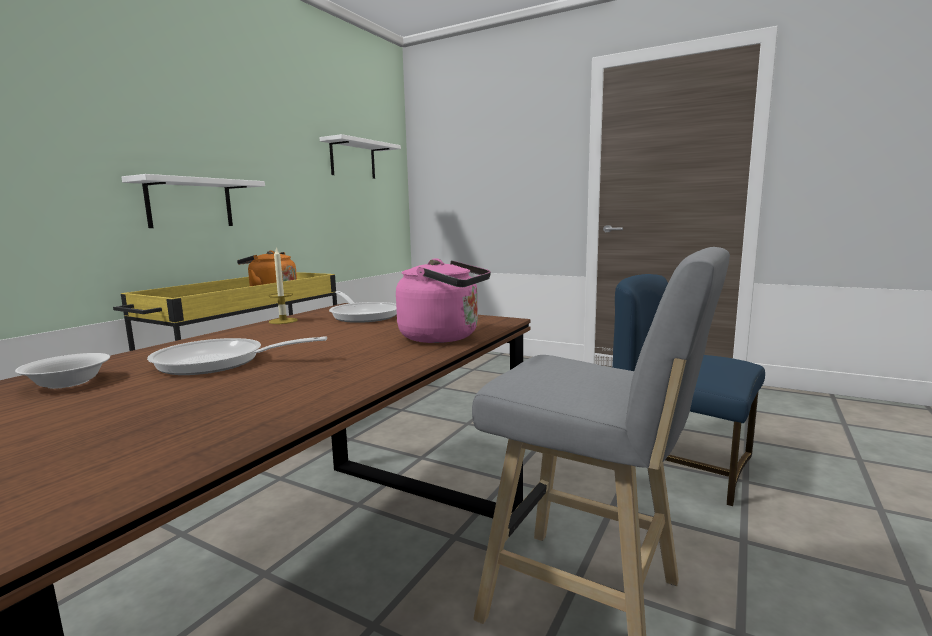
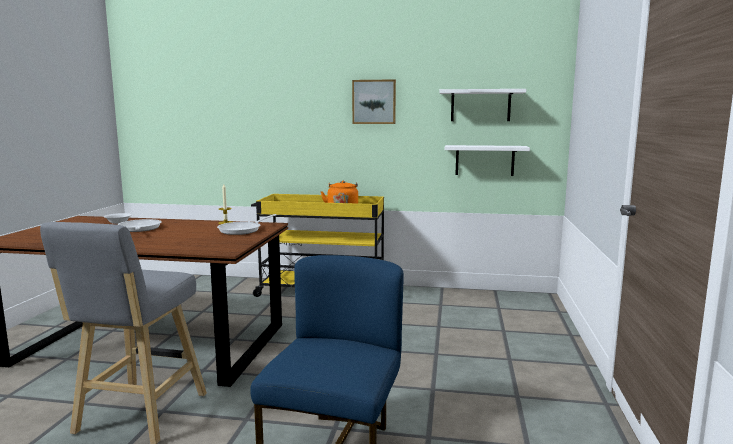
camera: 70 degrees right, 0 degrees up
(190, 203) = (324, 145): white shelf -> white shelf (484, 160)
(252, 141) = (374, 102): none -> picture
(444, 337) = (180, 247): pink kettle -> none

